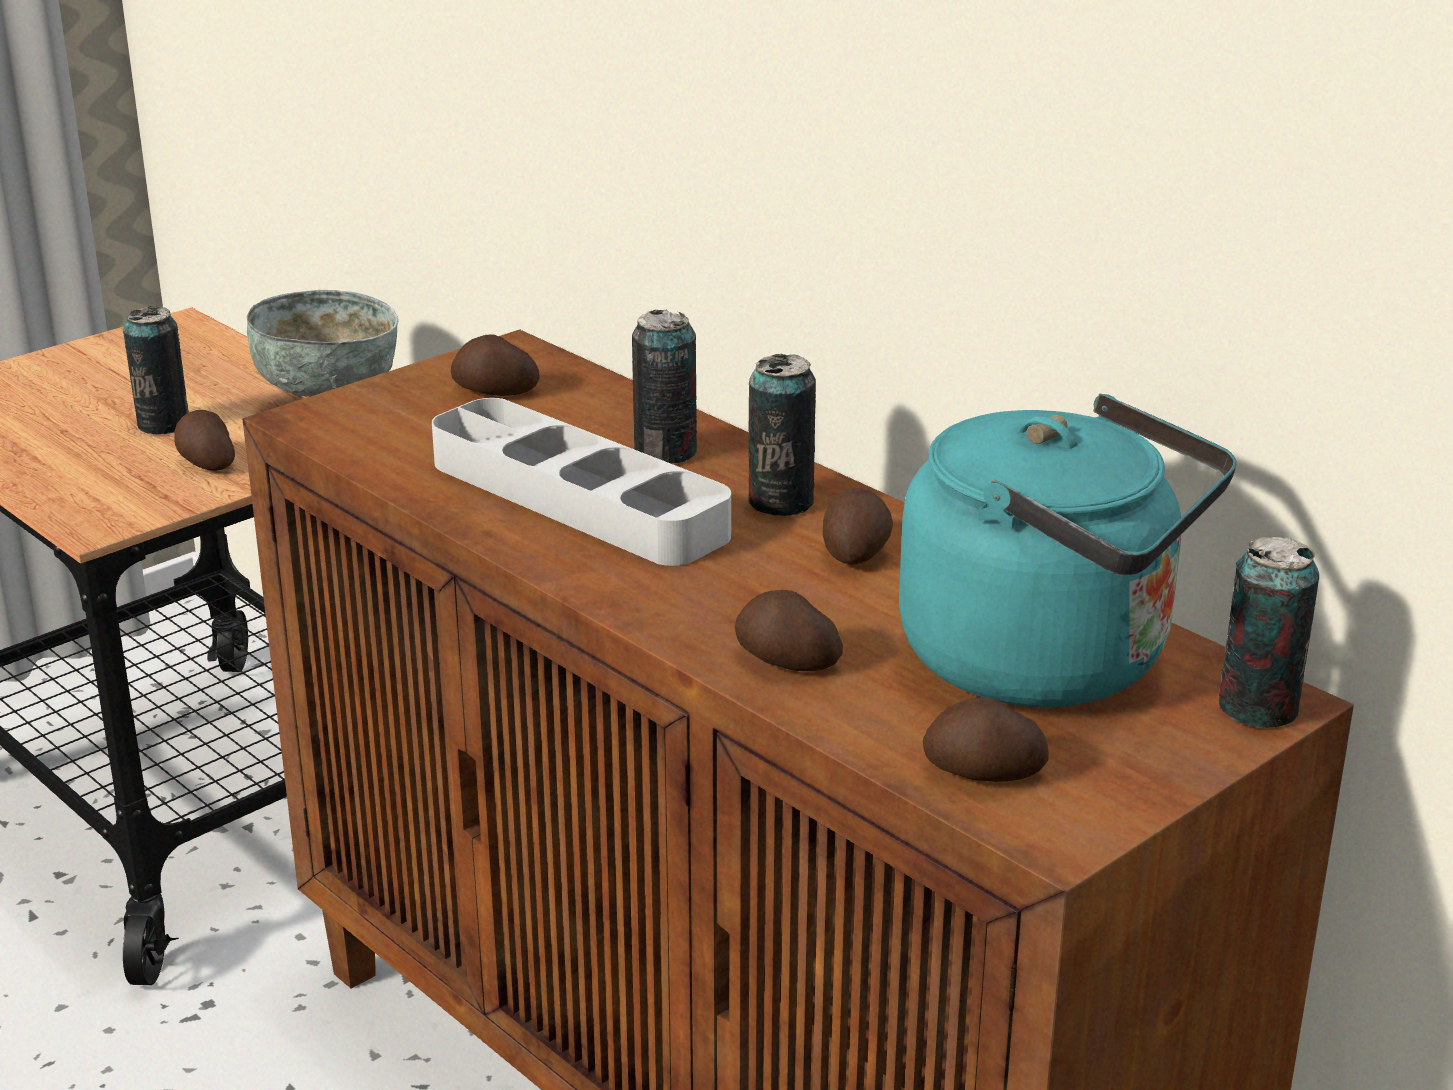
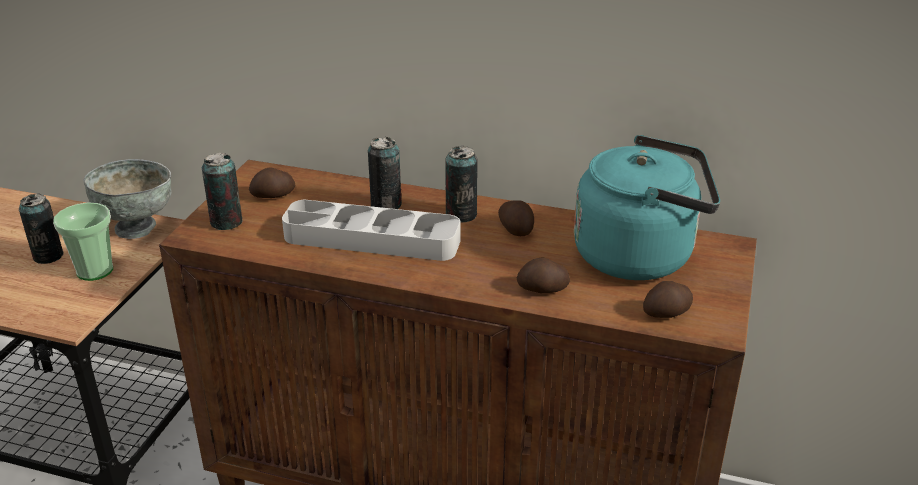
camera: 30 degrees left, 5 degrees up
(206, 462) = (95, 270): potato -> cup
(1258, 708) = (729, 251): can -> can (226, 222)

